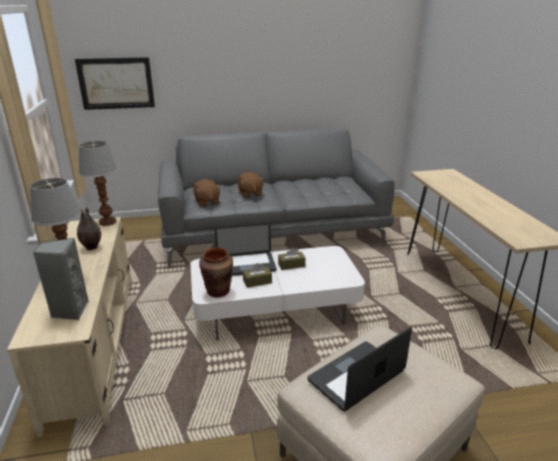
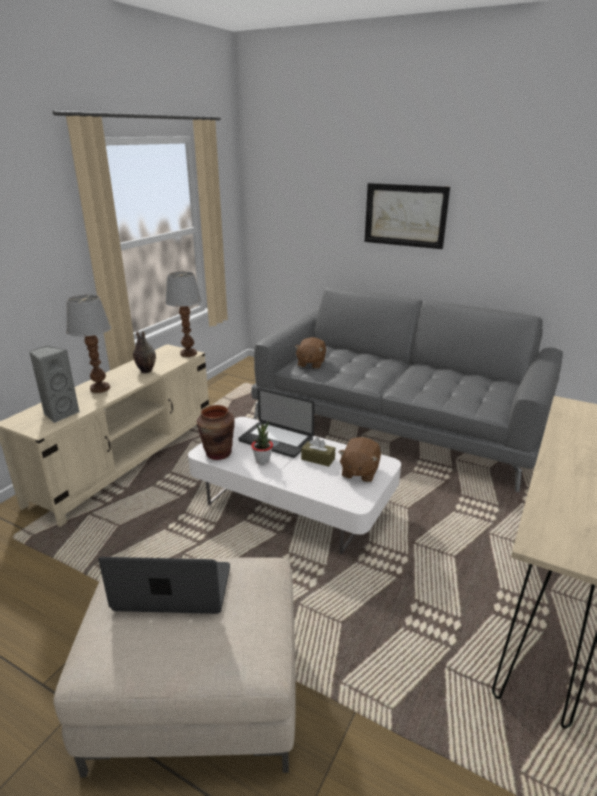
camera: 40 degrees right, 0 degrees up
(116, 83) = (285, 220): picture -> picture (405, 215)
(250, 194) = (364, 368): brown plush toy -> brown plush toy (359, 472)
(257, 282) = (262, 460): brown tissue box -> potted plant

